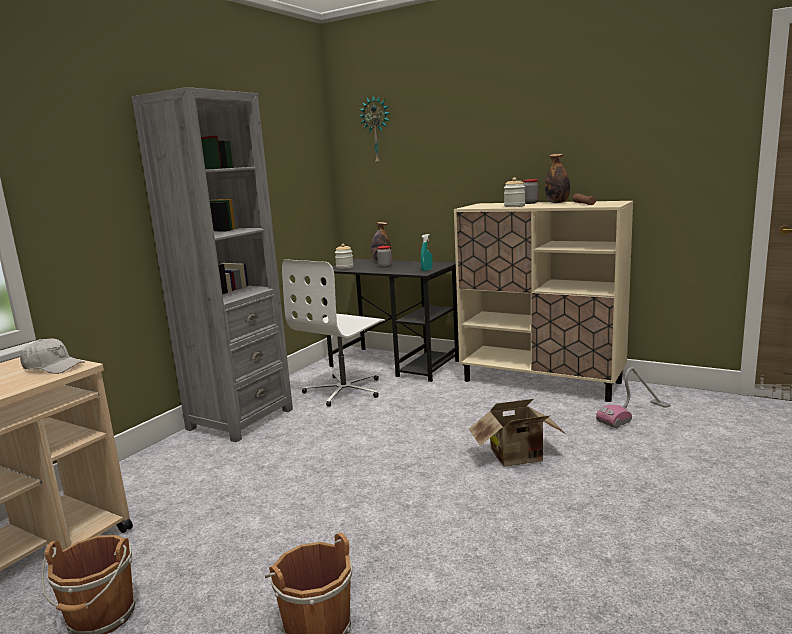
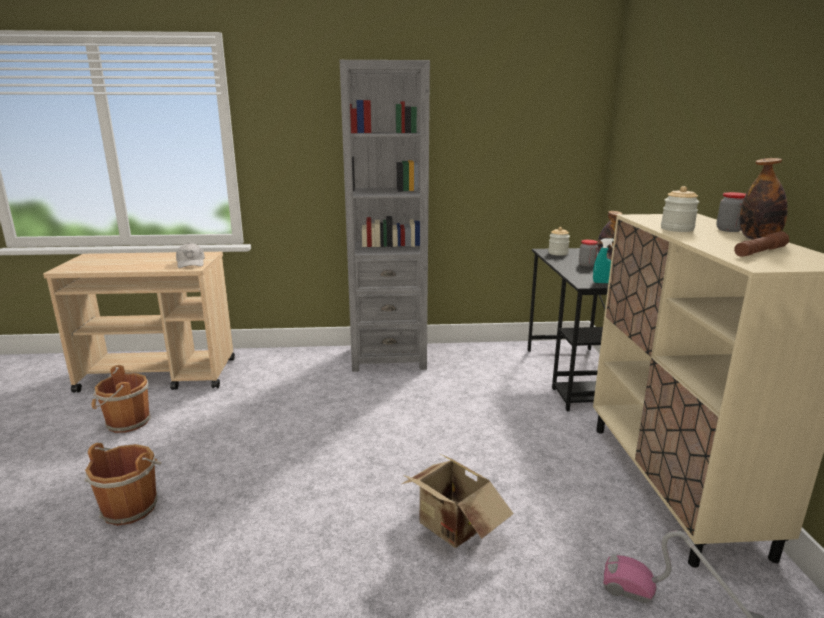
camera: 55 degrees right, 5 degrees up
(345, 390) = (488, 376): white office chair -> none
(377, 130) = (643, 97): wall clock -> none

